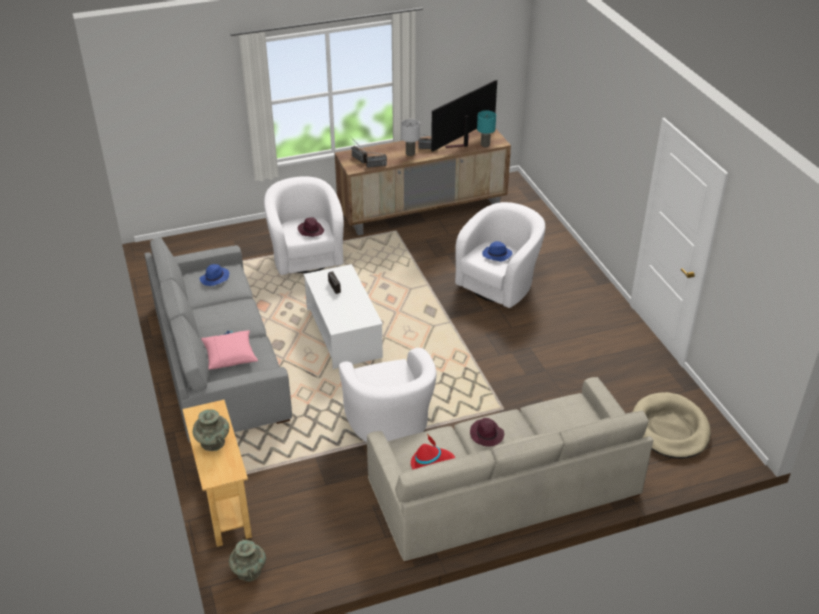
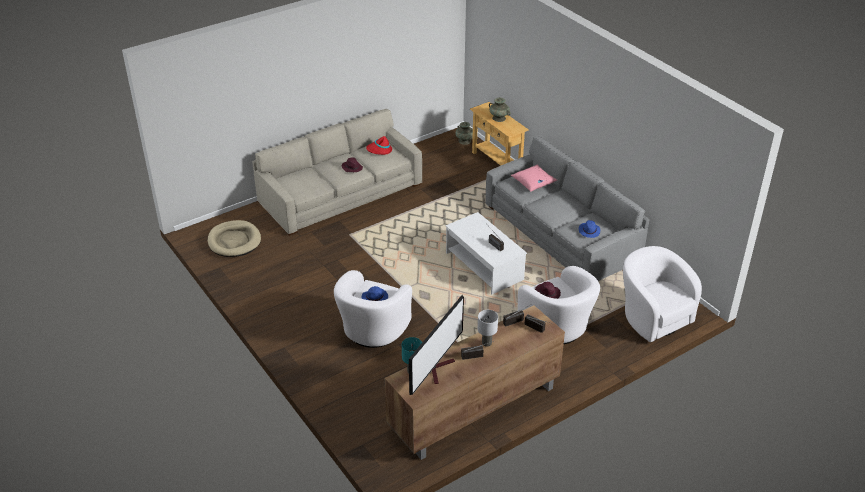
camera: 165 degrees right, 0 degrees up
(389, 425) = (422, 213): white armchair -> white armchair (653, 318)

